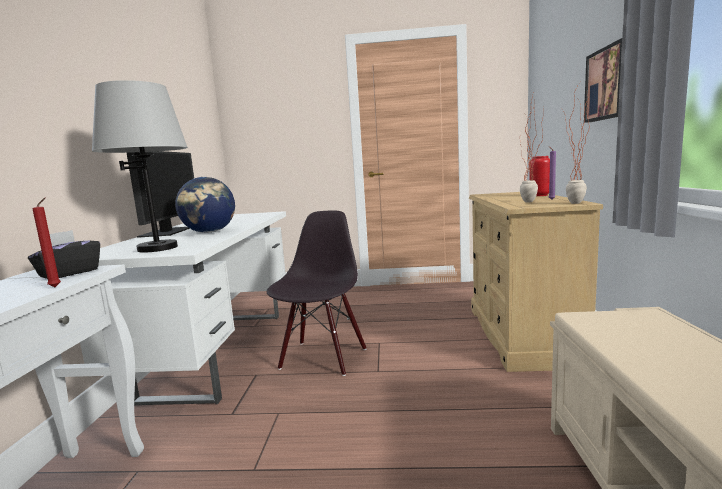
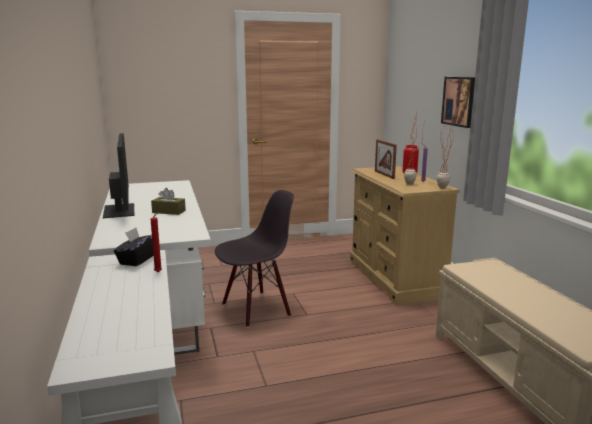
camera: 20 degrees left, 5 degrees up
(158, 248) = (160, 232): grey table lamp -> none
(209, 232) = (169, 211): globe -> brown tissue box
(322, 358) = (256, 309): black chair -> black chair turned 60 degrees clockwise
(503, 197) = (384, 175): none -> picture frame

